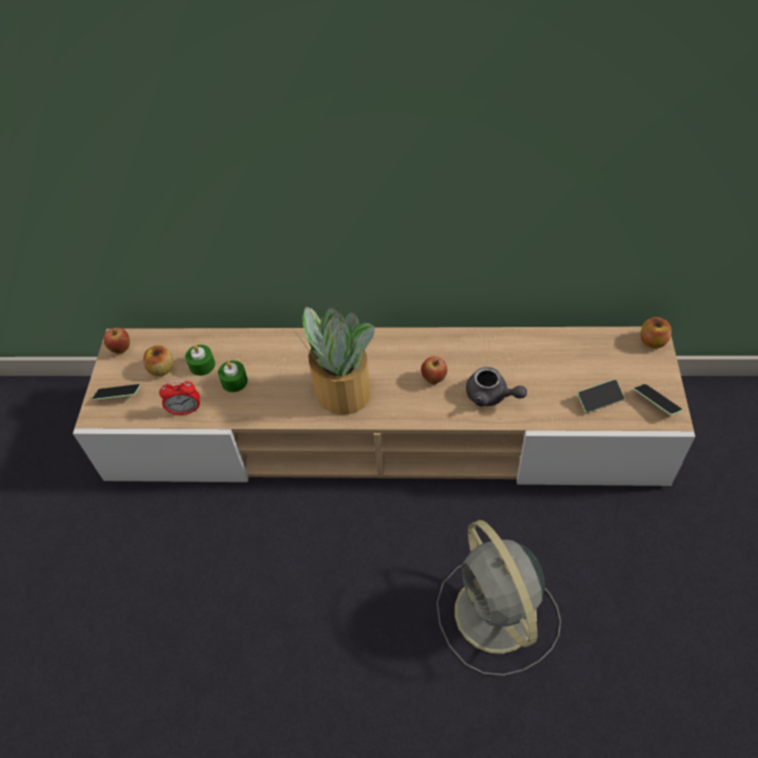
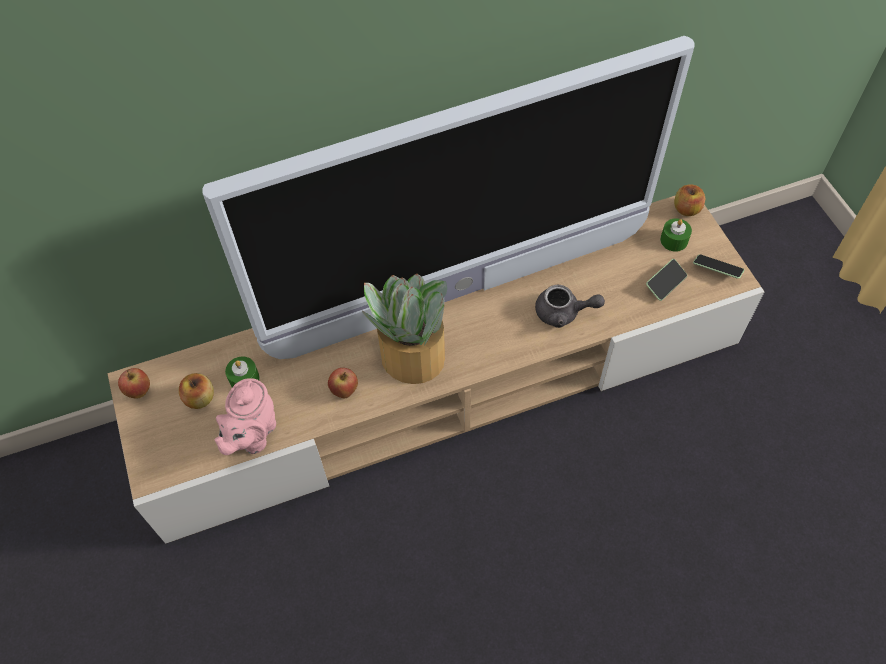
camera: 25 degrees left, 5 degrees up
(118, 396) = (165, 445): phone -> none
(185, 410) = (252, 435): alarm clock -> pink teapot
(234, 381) = (290, 385): green candle -> green candle (674, 240)
(410, 352) = (461, 293): none -> television
(434, 379) = (499, 314): apple -> apple (345, 391)
(497, 616) = (639, 526): grey fan -> none

